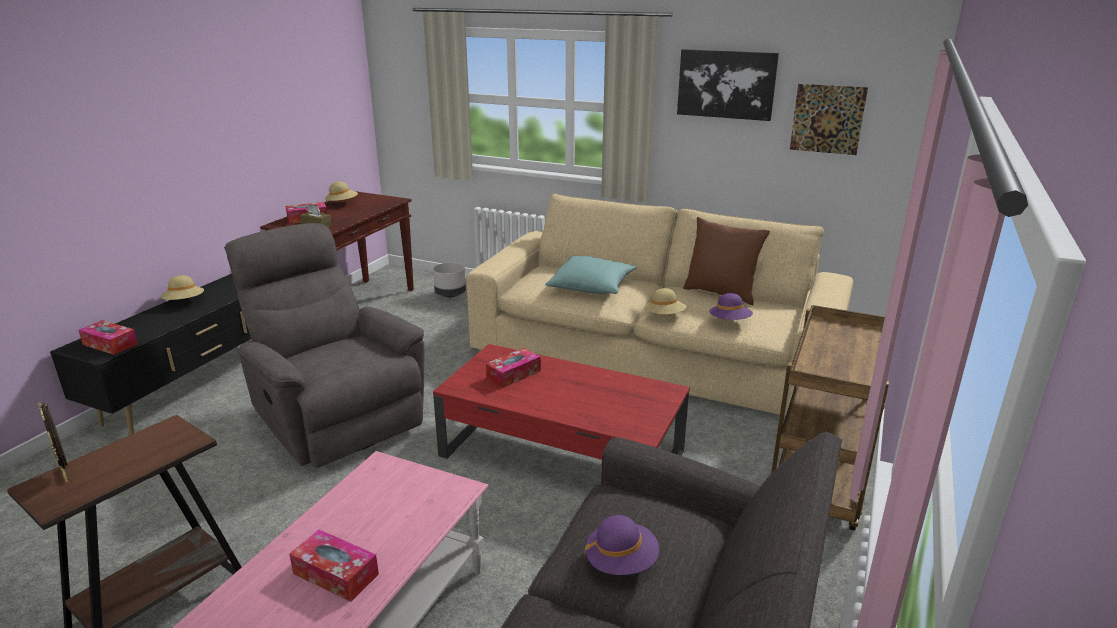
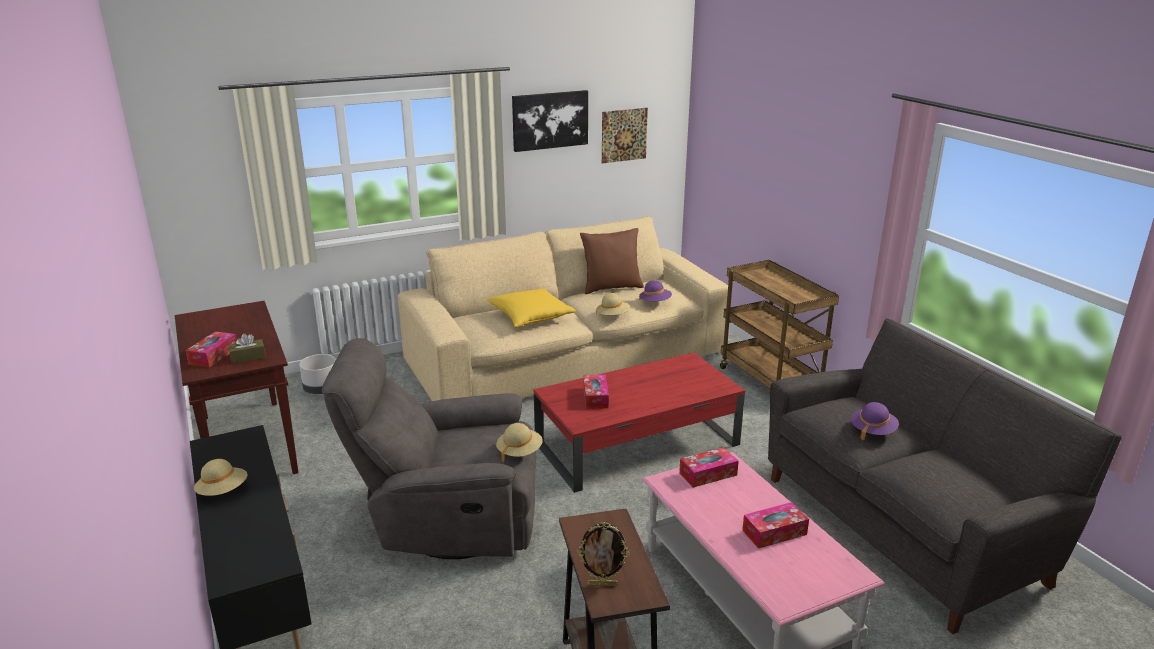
camera: 50 degrees left, 0 degrees up
(110, 344) = (259, 556): tissue box -> tissue box (708, 474)
(342, 204) = (205, 330): beige hat -> beige hat (519, 452)
(592, 287) = (531, 317): turquoise pillow -> yellow pillow

